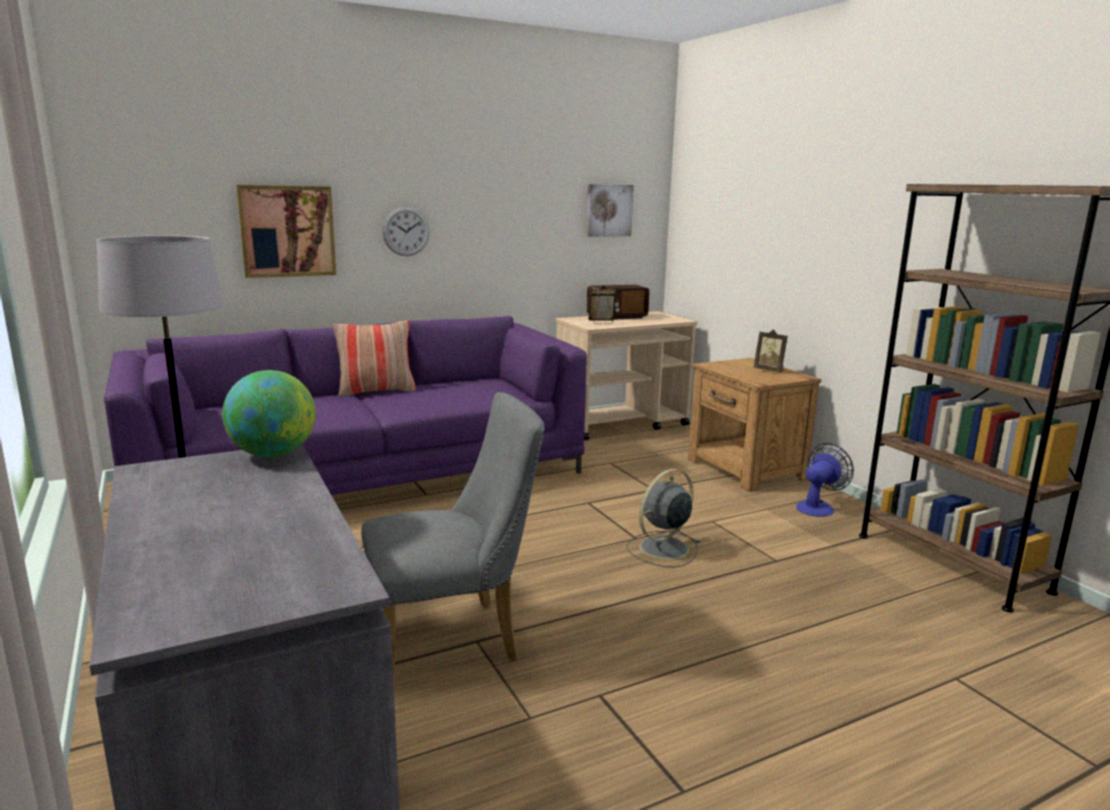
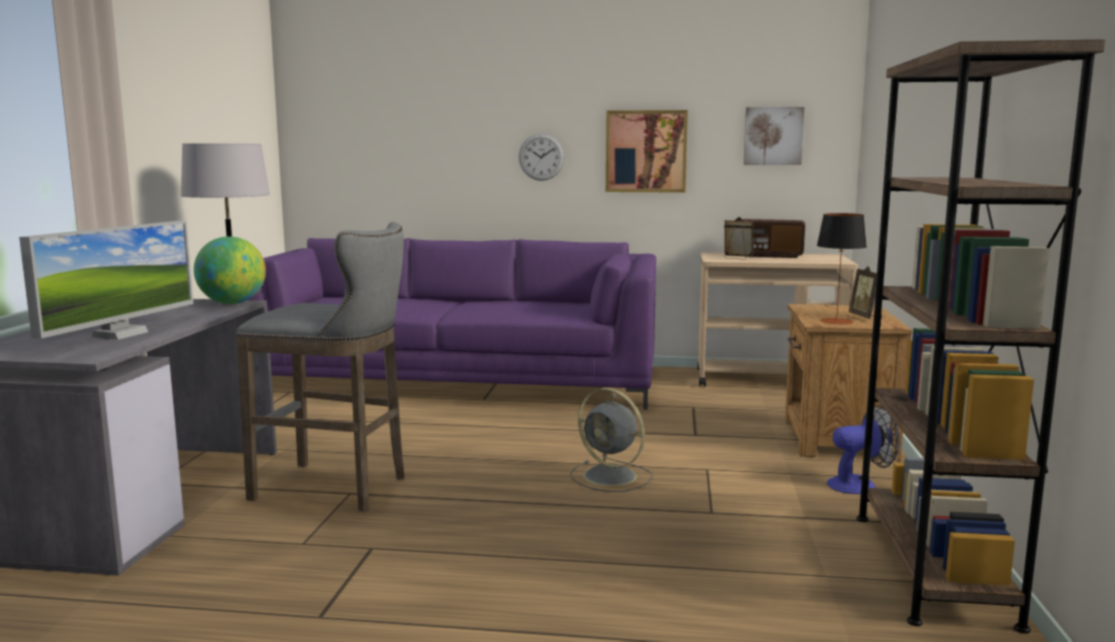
camera: 35 degrees right, 5 degrees down
(274, 538) = (120, 334): none -> monitor
(287, 231) = (436, 156): picture -> picture (646, 151)
(376, 391) = (475, 301): pillow -> none
(454, 640) = (337, 488): grey chair -> grey stool
(662, 549) = (612, 477): grey fan -> grey fan turned 135 degrees counterclockwise
(764, 378) = (836, 321): none -> table lamp

